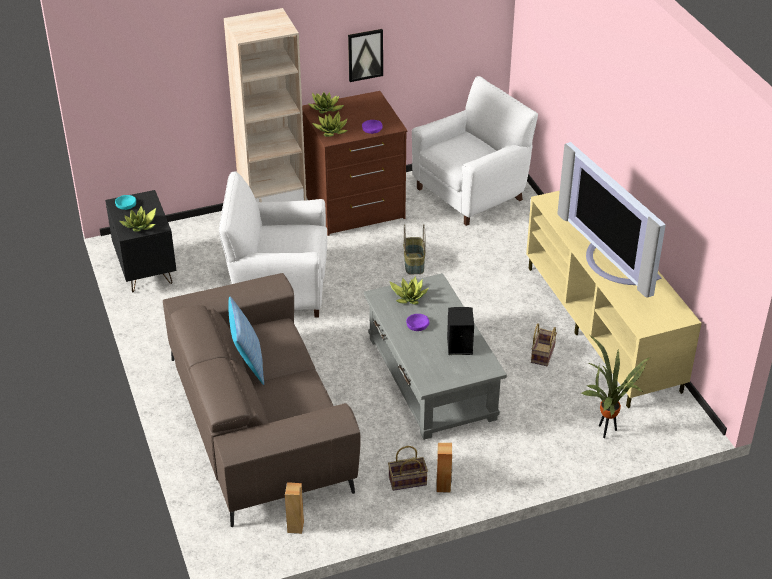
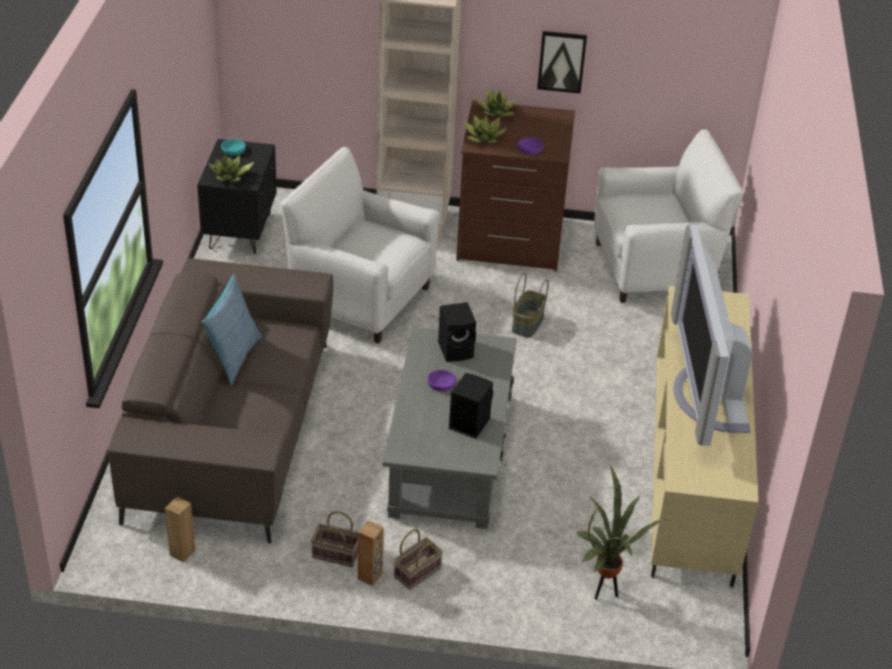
camera: 25 degrees right, 0 degrees up
(409, 297) = (457, 350): potted plant -> black speaker
(542, 354) = (597, 476): basket -> basket (417, 571)

